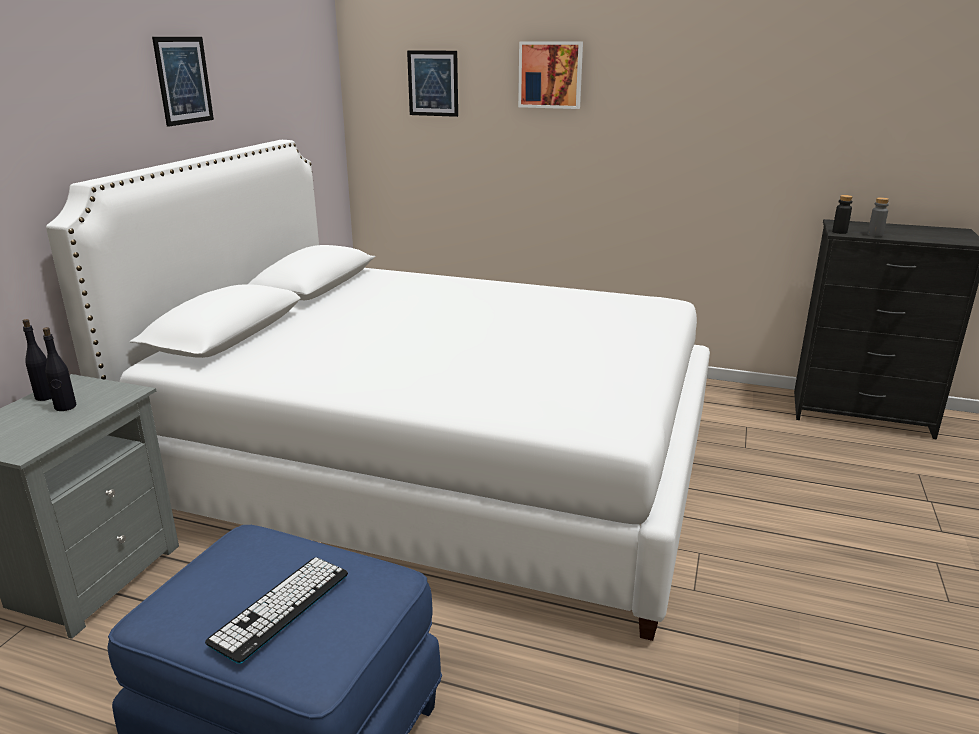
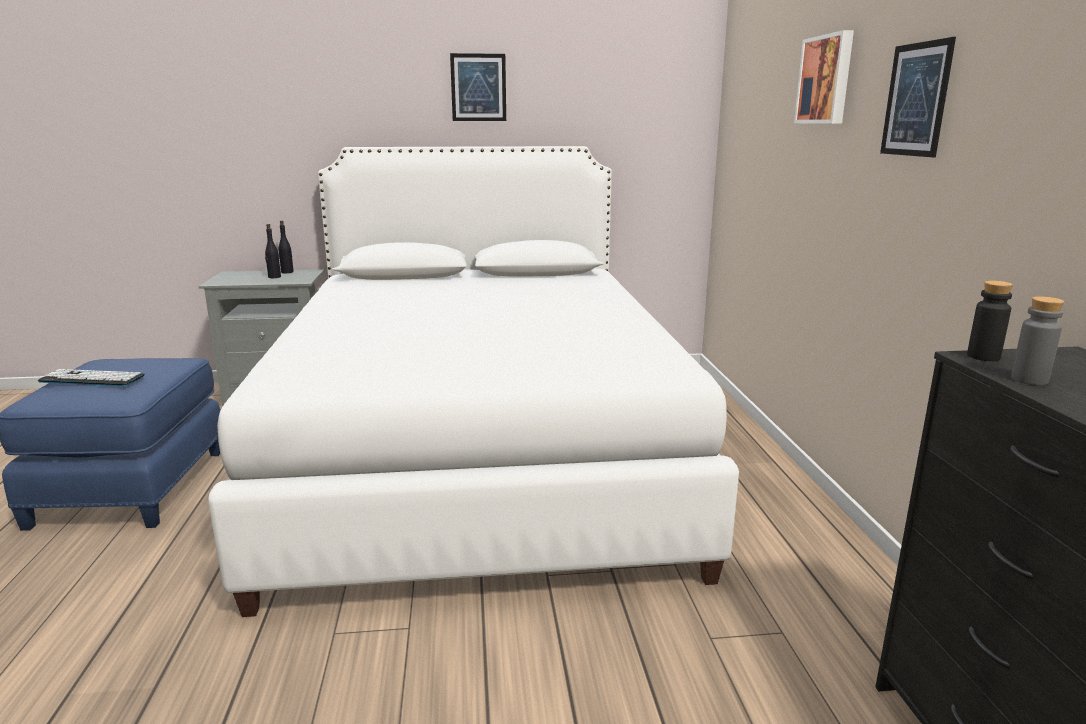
camera: 65 degrees right, 5 degrees down
(433, 83) = (758, 99): picture -> picture (916, 99)

